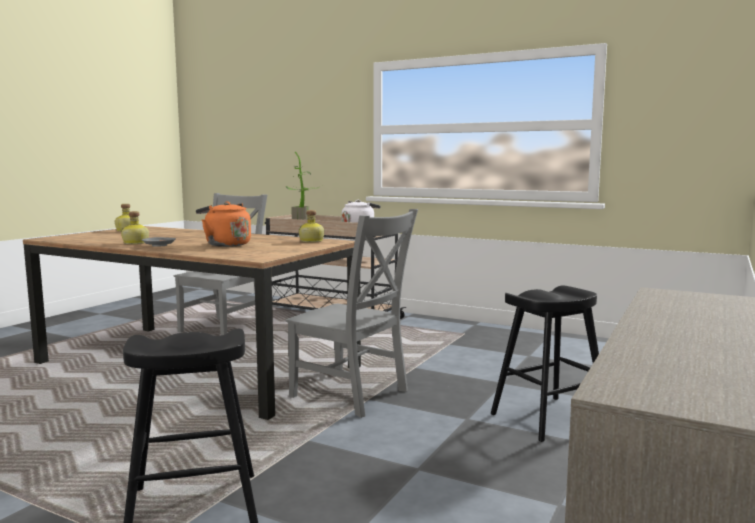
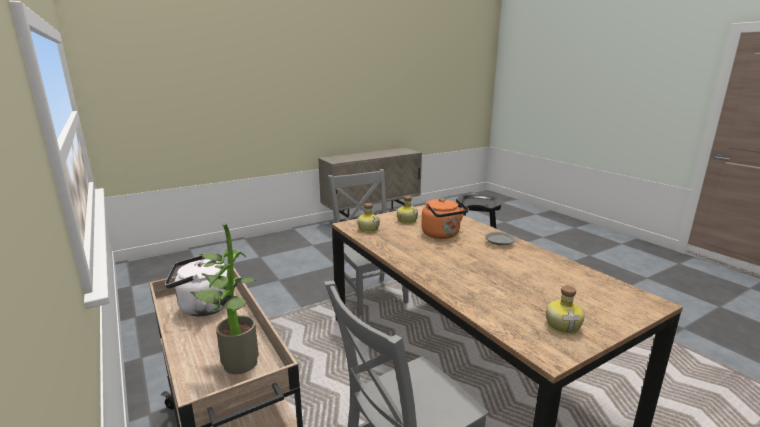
camera: 150 degrees left, 10 degrees up
(136, 243) = (523, 255): bottle -> bottle (406, 220)
(549, 418) = (303, 256): black stool -> none

